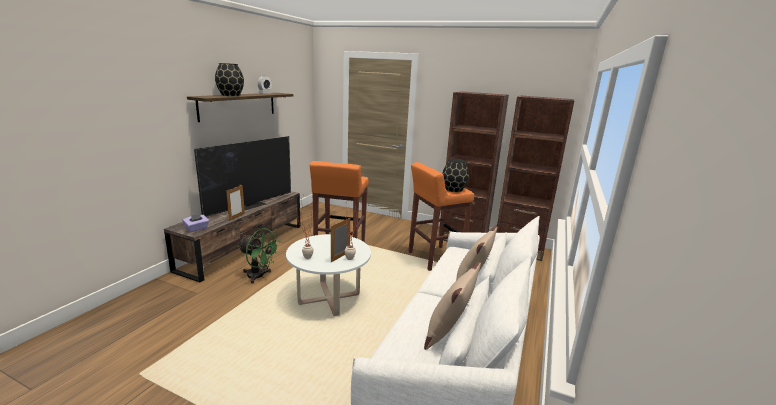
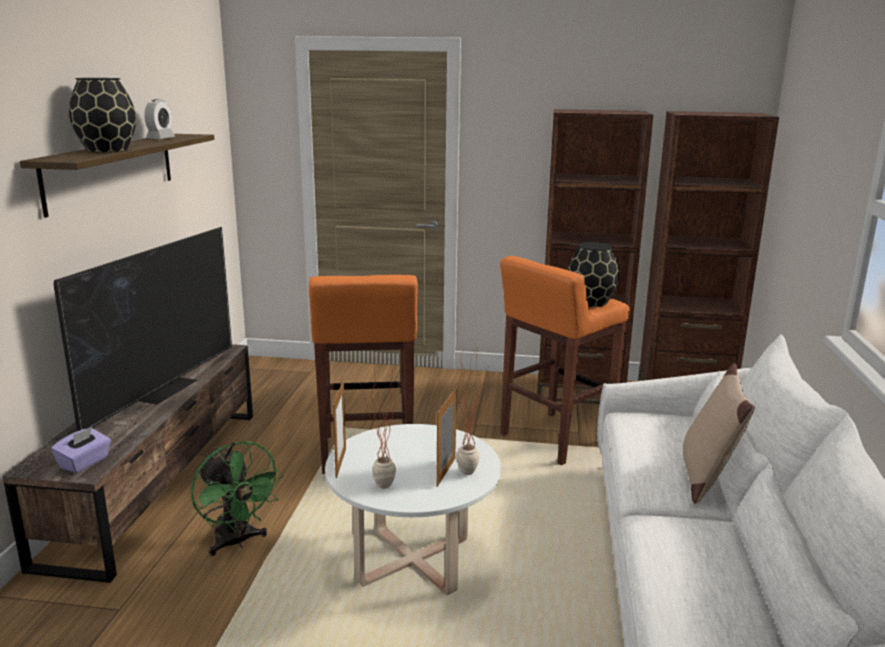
camera: 15 degrees left, 0 degrees up
(237, 217) = (155, 420): picture frame -> picture frame (340, 463)
(259, 276) = (237, 542): green fan -> green fan turned 45 degrees clockwise
(448, 332) = (746, 584): beige pillow -> none

